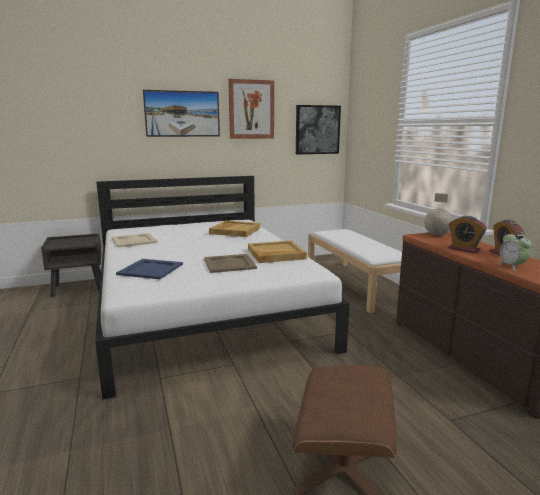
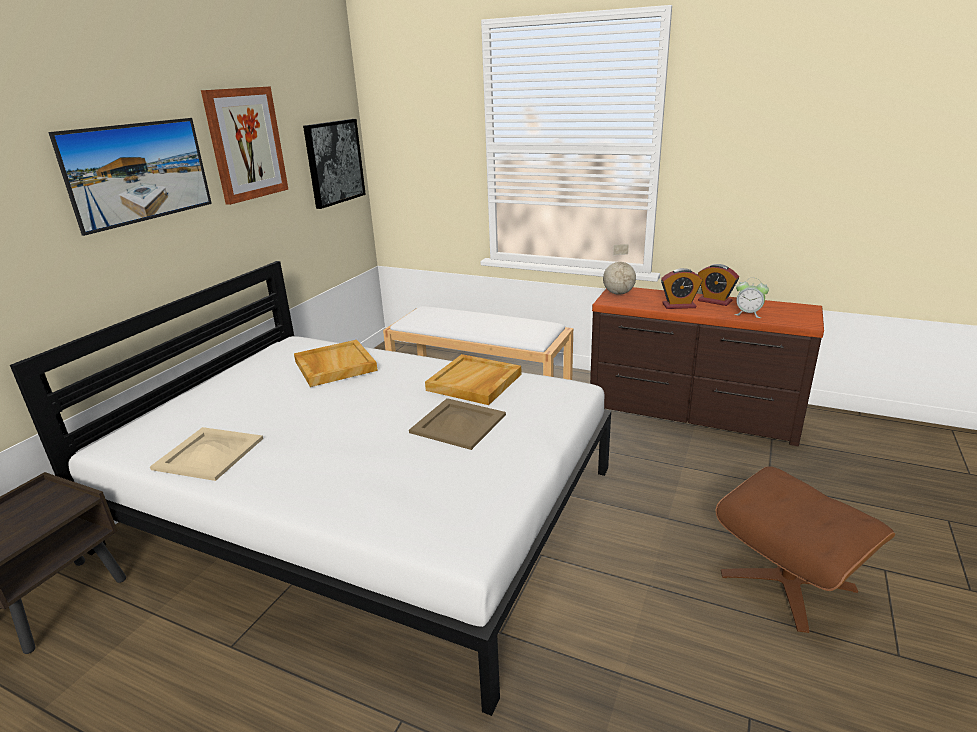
camera: 45 degrees left, 10 degrees up
(151, 269) = (386, 488): blue tray -> none

